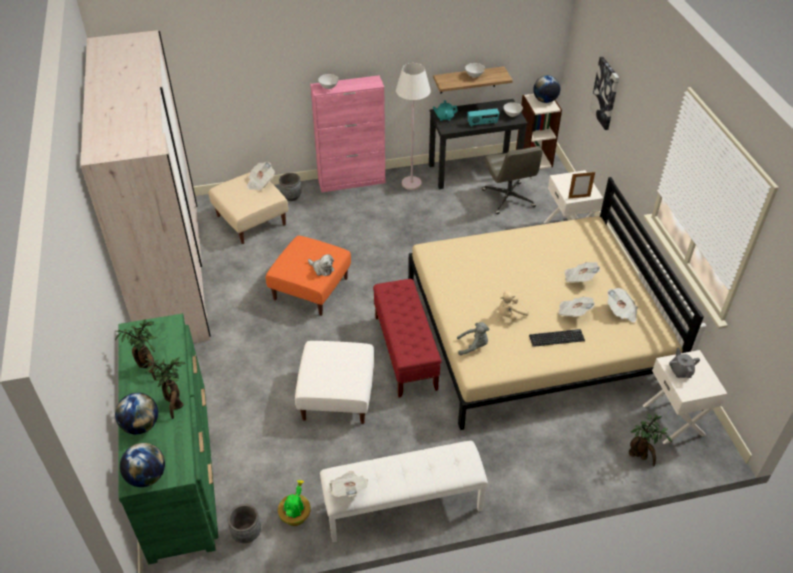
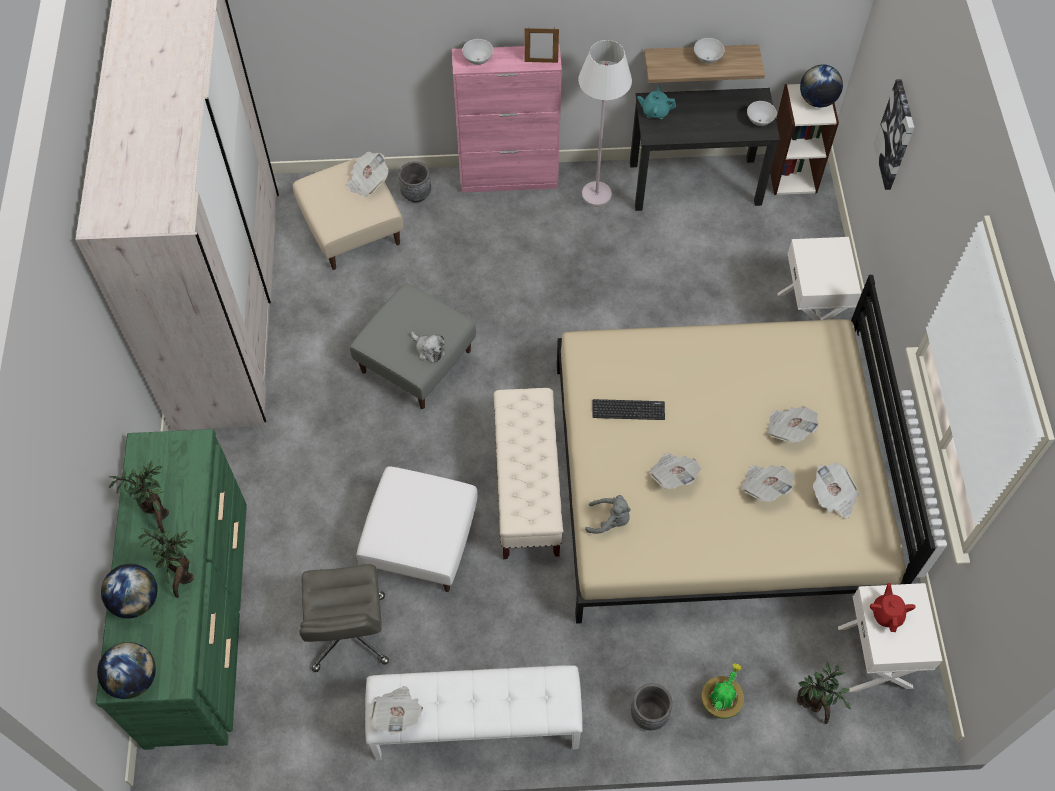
camera: 10 degrees right, 15 degrees up
(246, 533) = (270, 728): grey planter -> grey planter (649, 714)
(295, 515) = (336, 713): potted plant -> potted plant (720, 701)
(310, 288) = (416, 360): orange ottoman -> grey ottoman
(405, 353) = (527, 489): red bench -> beige bench
(482, 123) = (709, 132): radio -> none
(508, 199) = (735, 243): grey office chair -> grey office chair (349, 634)
(510, 314) = (673, 475): beige plush toy -> newspaper
(556, 338) = (729, 526): keyboard -> keyboard (628, 410)
(579, 197) = (825, 287): picture frame -> picture frame (541, 62)
(680, 371) = (887, 614): grey teapot -> red teapot

